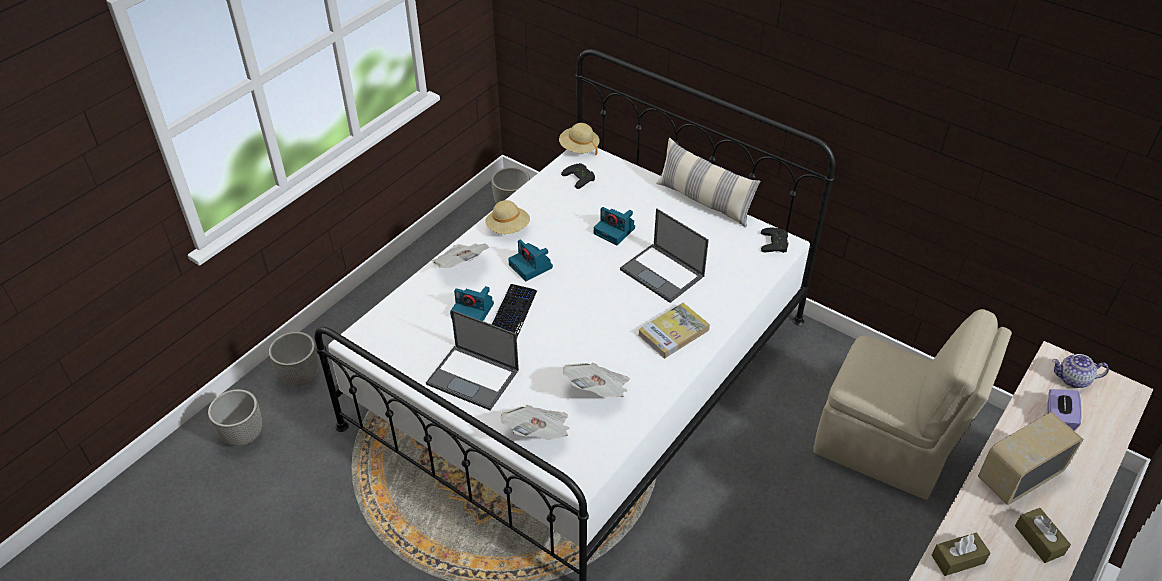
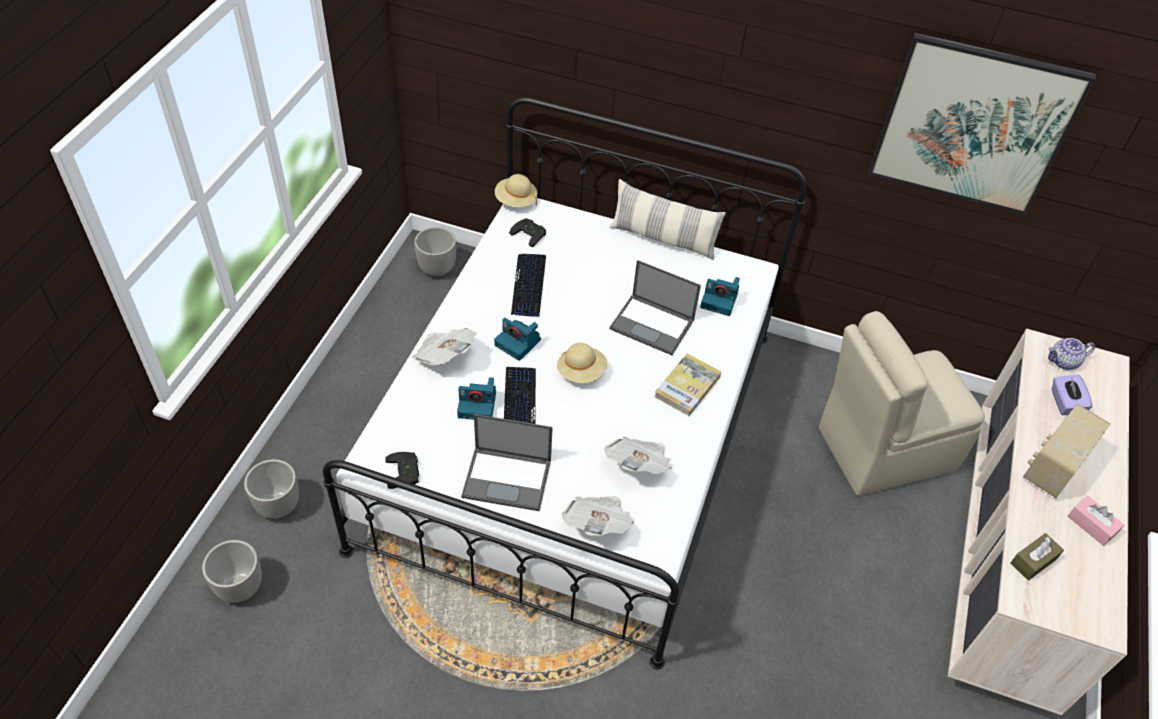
camera: 20 degrees left, 5 degrees up
(508, 228) = (477, 304): beige hat -> beige hat (581, 372)
(561, 220) = (529, 286): none -> keyboard
(615, 231) = (588, 287): camera -> camera (720, 300)
(776, 243) = (748, 272): black game controller -> black game controller (405, 472)
(886, 446) = (882, 449): beige chair -> beige chair turned 150 degrees clockwise
(993, 114) = (973, 125): none -> picture
(1039, 540) = (1091, 525): brown tissue box -> pink tissue box

